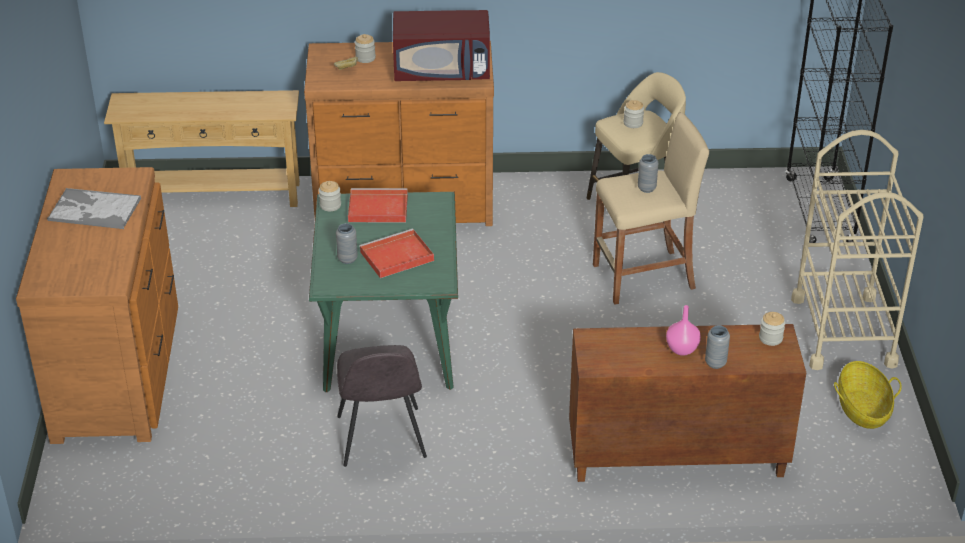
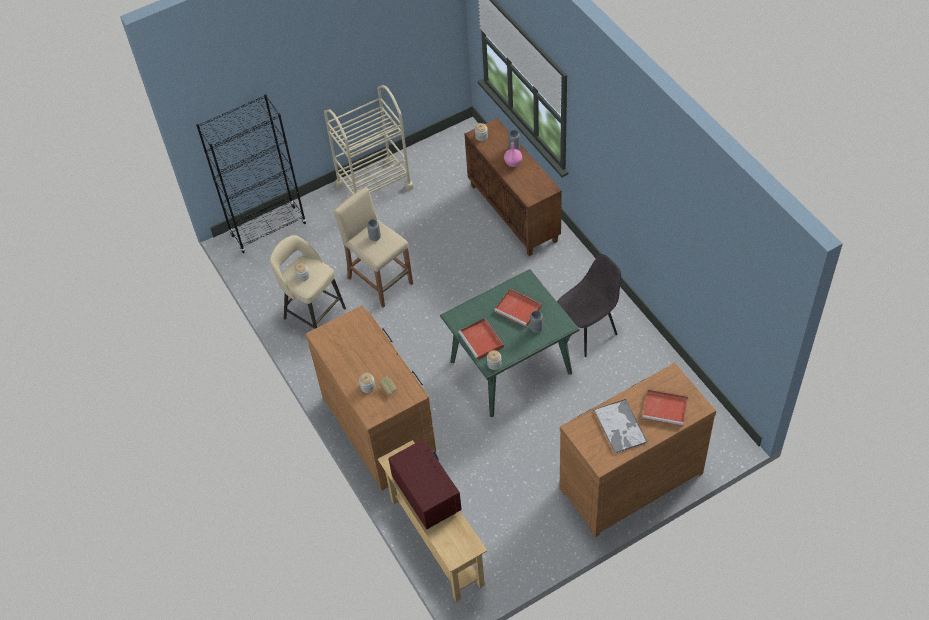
camera: 115 degrees left, 15 degrees up
(71, 256) = (666, 409): none -> red tray
(442, 71) = (358, 339): red microwave -> red microwave (425, 494)
(862, 409) = (431, 161): basket -> none

